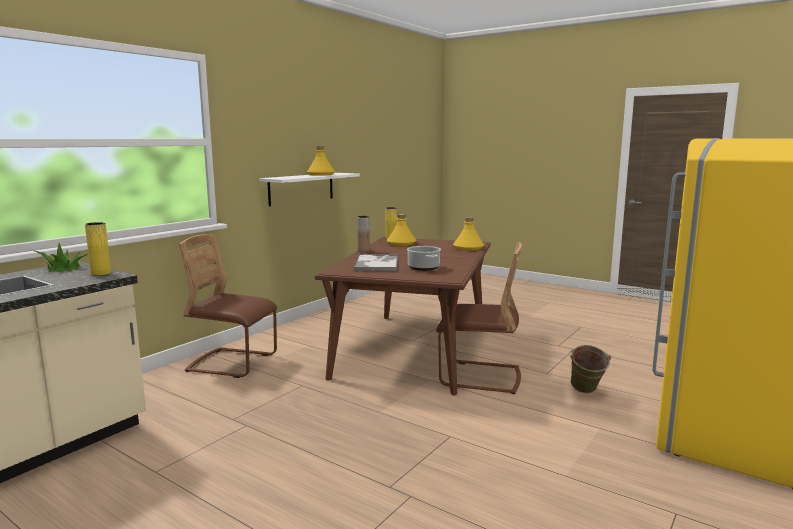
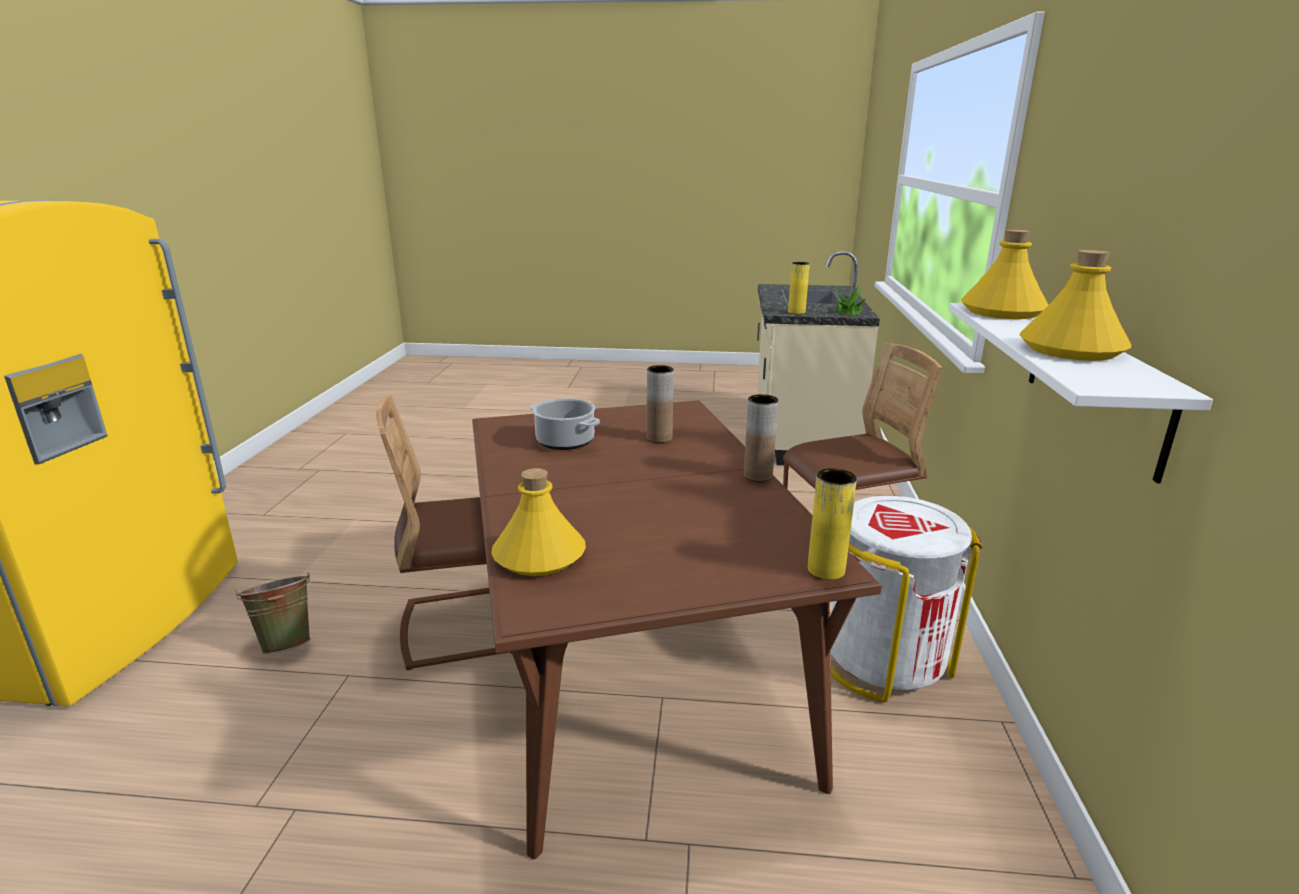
camera: 150 degrees right, 10 degrees up
(315, 331) = (883, 659): none -> white trash can
(376, 263) = (659, 438): tray -> brown vase
(401, 243) = (745, 539): yellow bottle -> yellow bottle (1002, 312)

